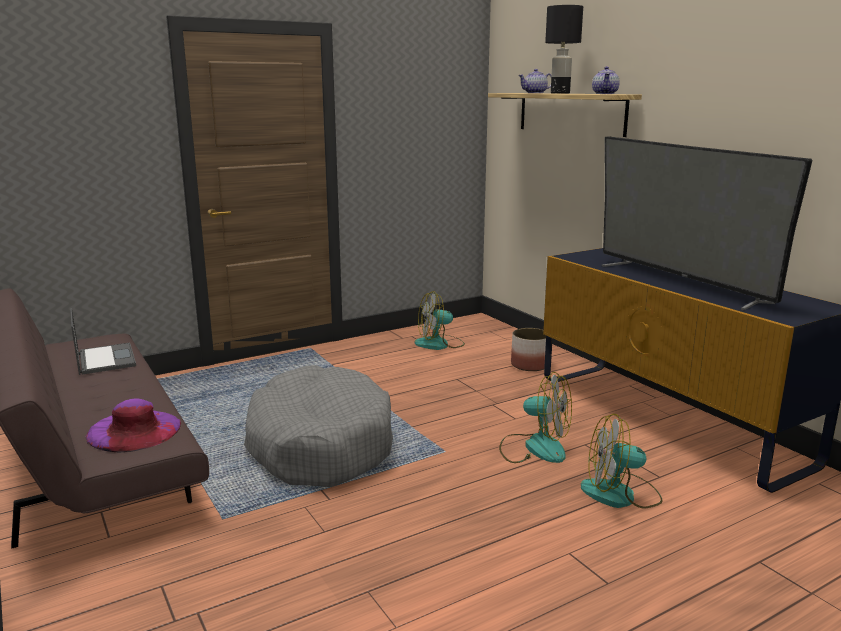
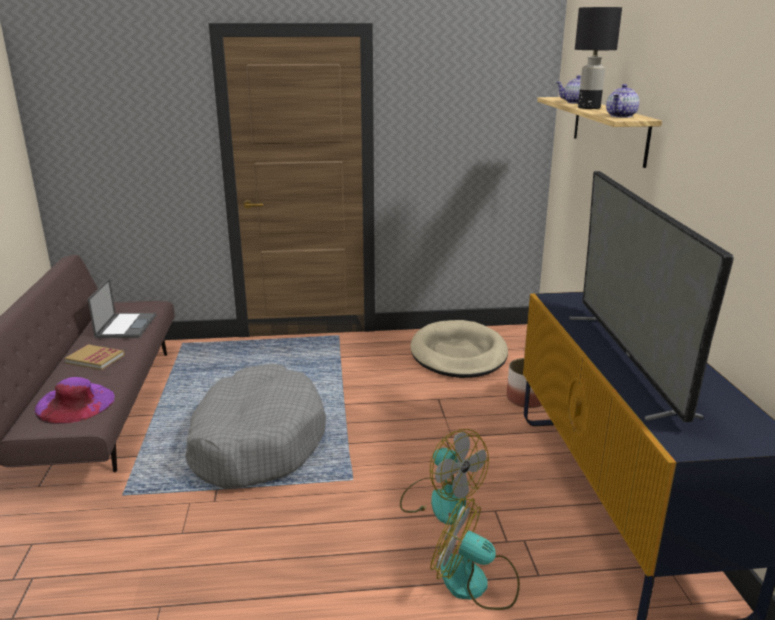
camera: 25 degrees right, 5 degrees up
(106, 391) = (95, 359): none -> book
(439, 344) = (458, 354): fan -> beige dog bed

